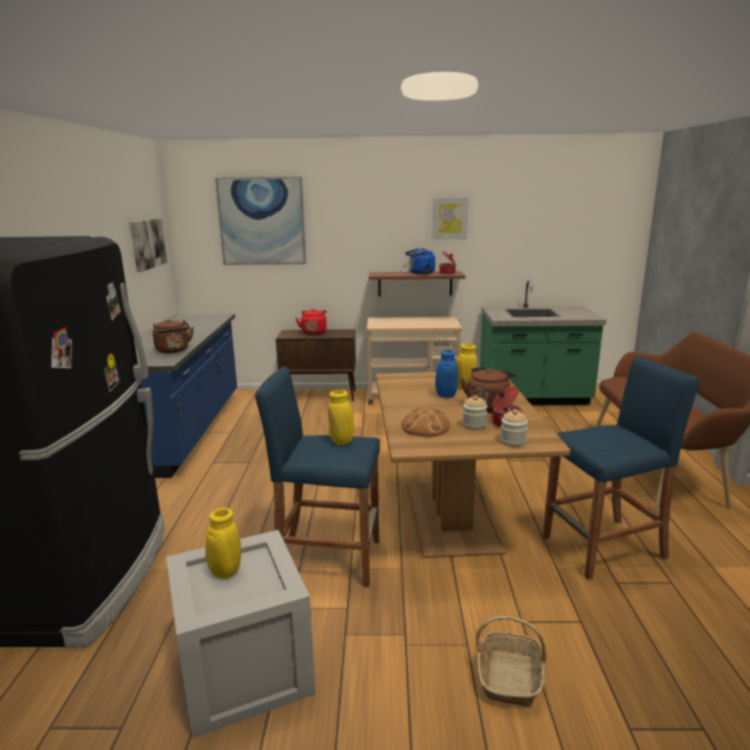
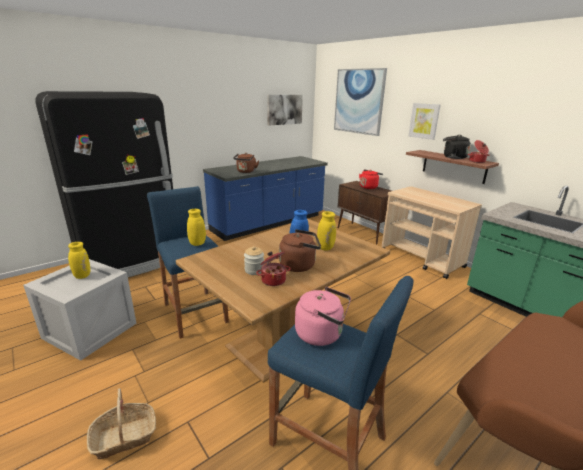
camera: 50 degrees right, 5 degrees up
(420, 273) = (453, 157): blue kettle -> black kettle
(425, 426) = (232, 256): bread -> none
(450, 218) = (498, 109): picture -> picture (424, 121)
(513, 441) = (239, 292): jar -> none
(601, 437) = (321, 334): none -> pink kettle

